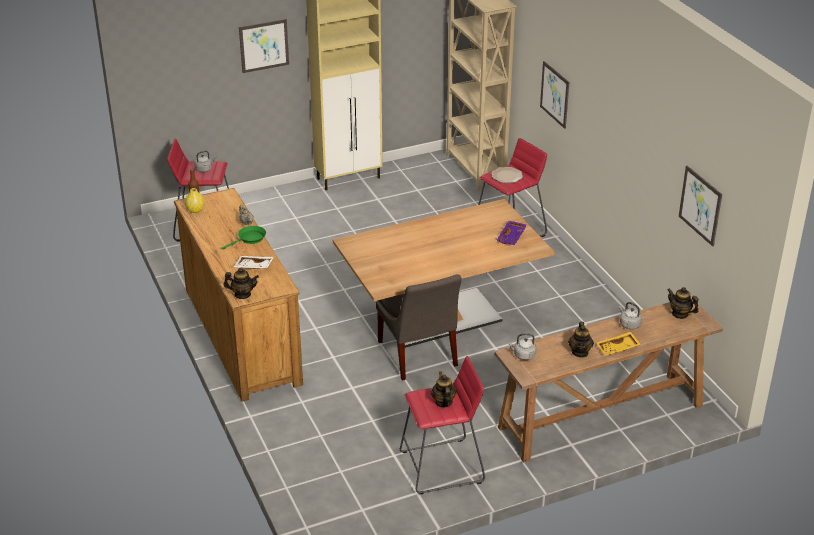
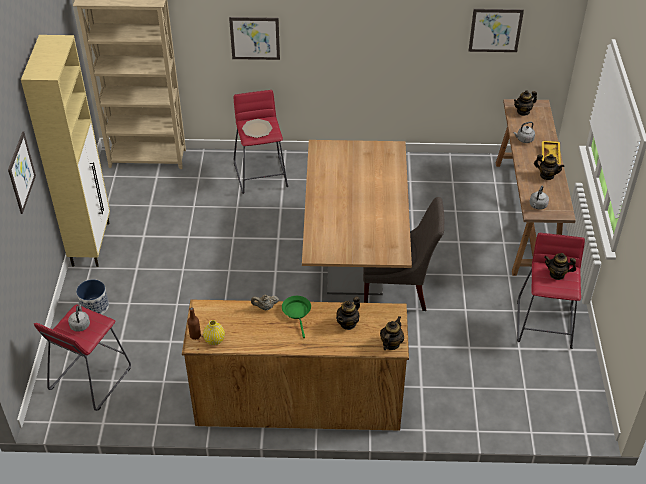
camera: 65 degrees left, 10 degrees up
(253, 267) = (348, 323): white tray -> teapot
(280, 203) = (94, 306): none -> planter
(512, 237) = (370, 155): purple tray -> none

